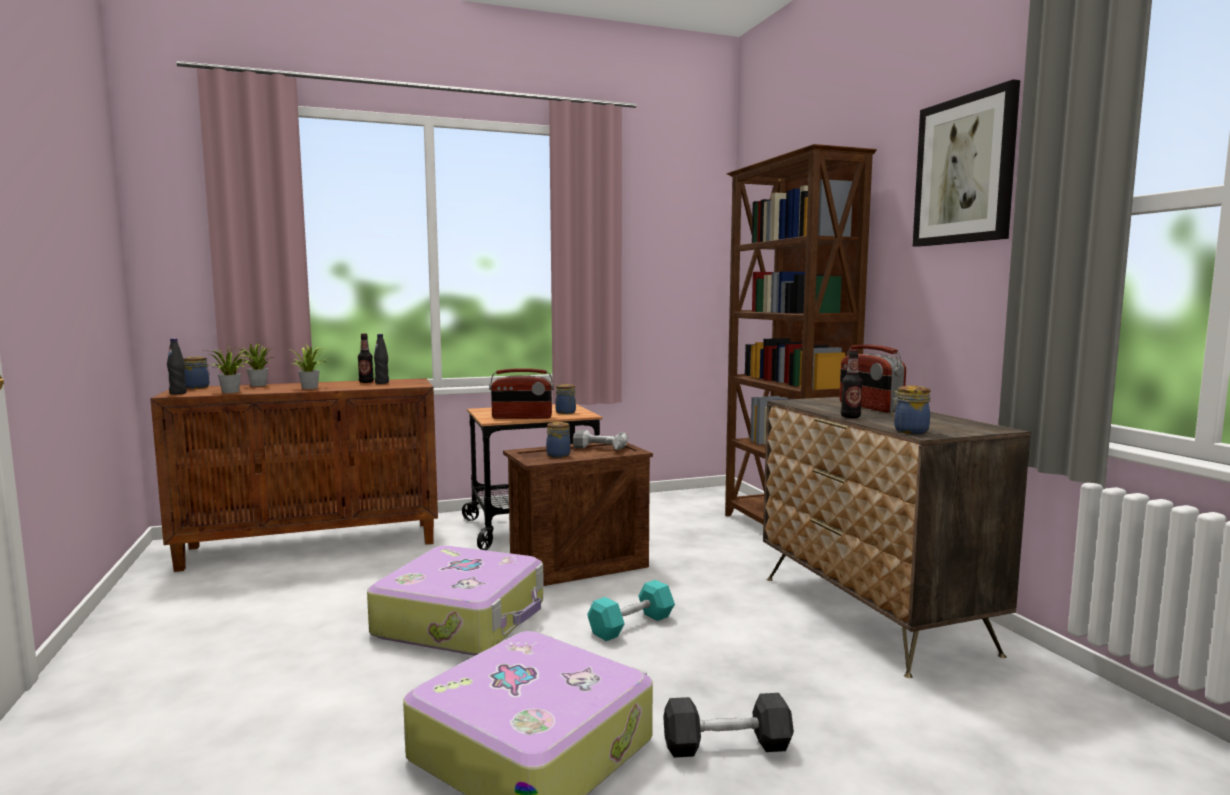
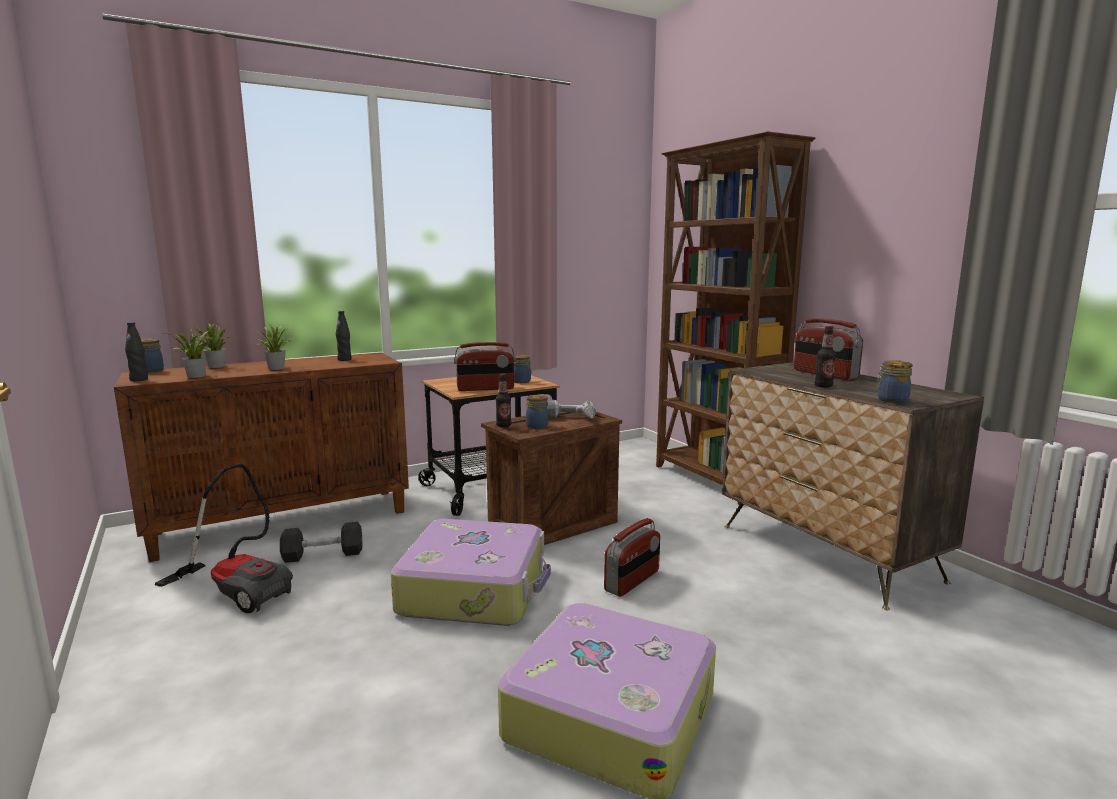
camera: 10 degrees left, 5 degrees up
(240, 601) = (239, 589): none -> vacuum cleaner
(366, 382) = (326, 359): bottle -> bottle (503, 425)
(631, 625) = (632, 581): turquoise dumbbell -> radio
(726, 746) = (776, 691): grey dumbbell -> grey dumbbell (323, 555)
(965, 170) = (910, 162): picture -> none

